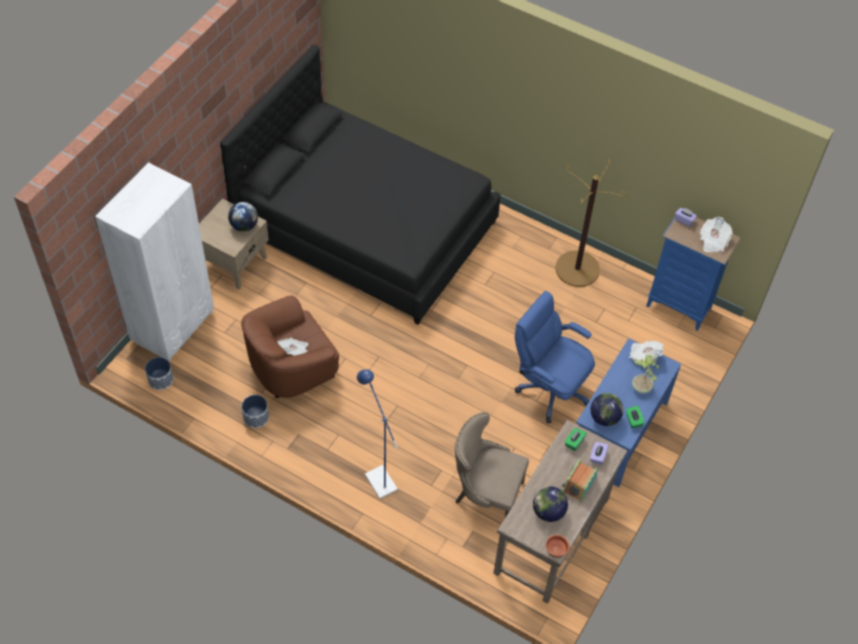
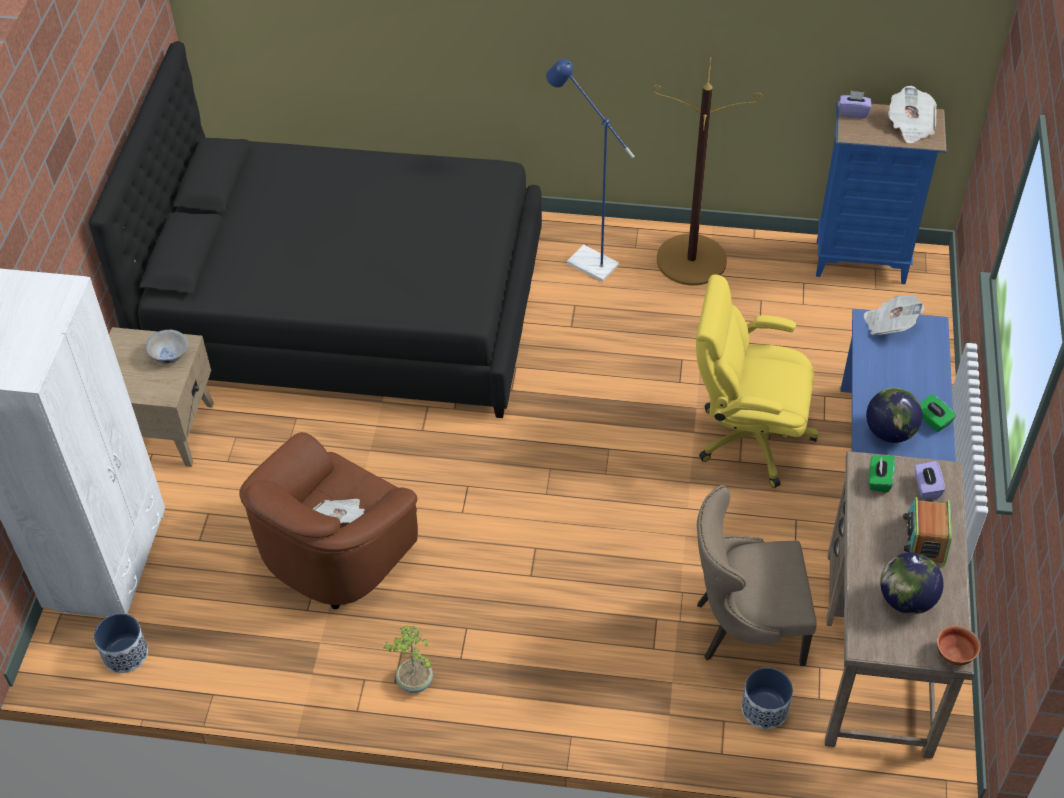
camera: 20 degrees left, 5 degrees down
(244, 226) = (169, 355): globe -> white bowl
(256, 417) = (317, 653): planter -> planter (764, 709)
(377, 477) = (563, 669): blue floor lamp -> blue floor lamp (585, 260)
(548, 387) = (746, 436): blue office chair -> yellow office chair
(641, 388) = (914, 371): potted plant -> potted plant (414, 682)

